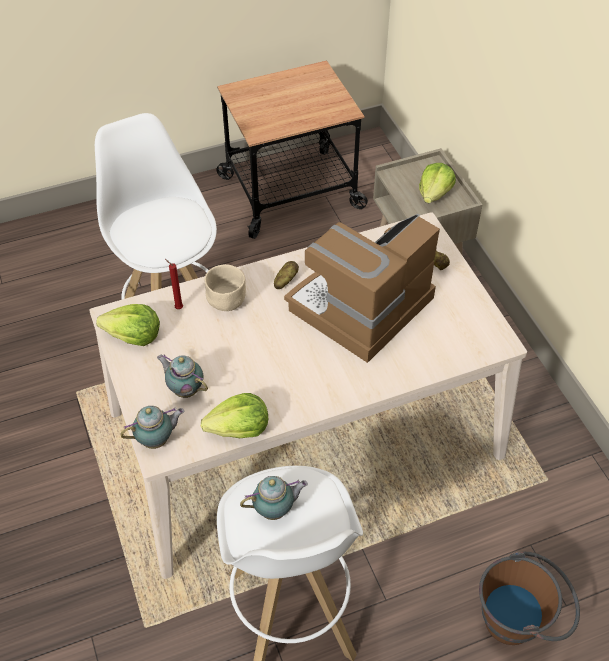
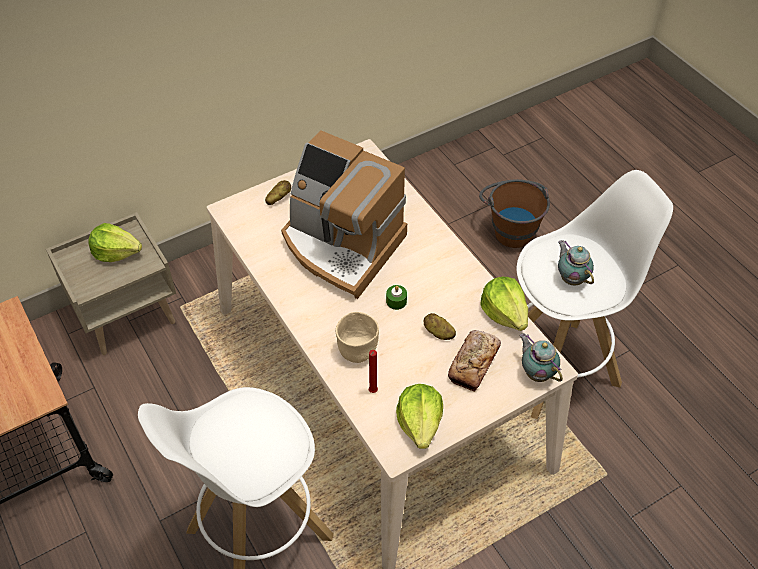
camera: 100 degrees left, 0 degrees up
(185, 389) = (473, 363): teapot -> bread
(278, 340) = (396, 301): none -> green candle
(285, 281) = (318, 307): potato -> potato (438, 333)

